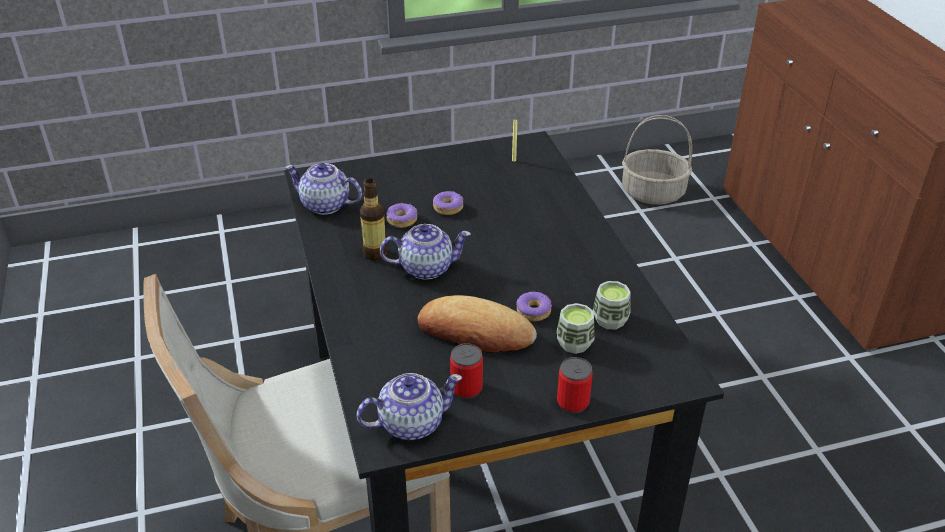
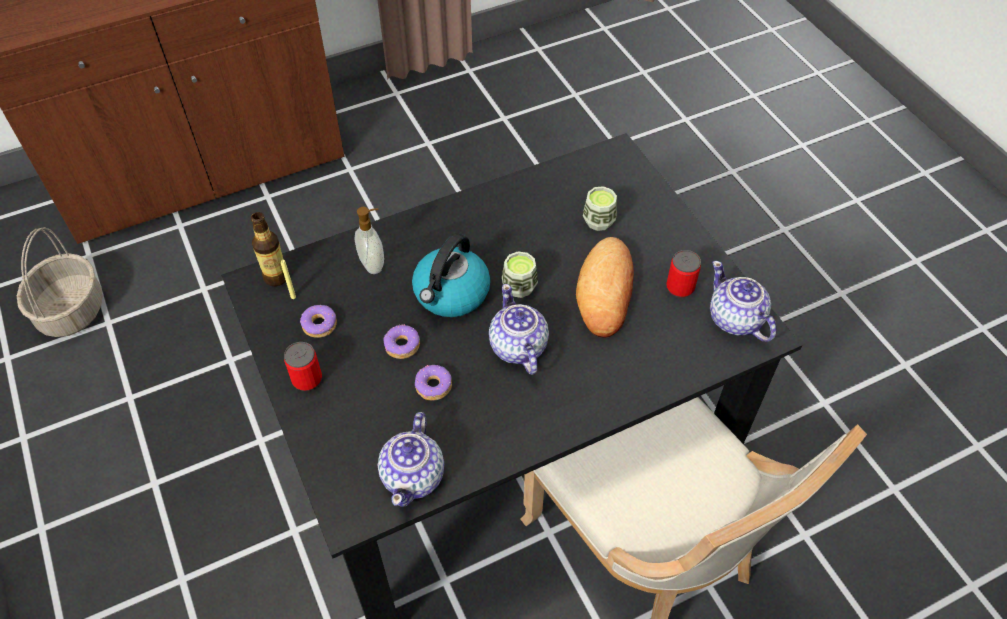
camera: 100 degrees left, 15 degrees up
(375, 253) = (502, 399): bottle -> bottle (276, 277)
(497, 237) = (451, 294): none -> kettle
(533, 311) = (564, 252): donut -> donut (320, 325)
(541, 199) = (373, 264): none -> soap dispenser
(573, 402) = (670, 217): can -> can (307, 379)
(610, 320) = (560, 199): cup -> cup (519, 286)

